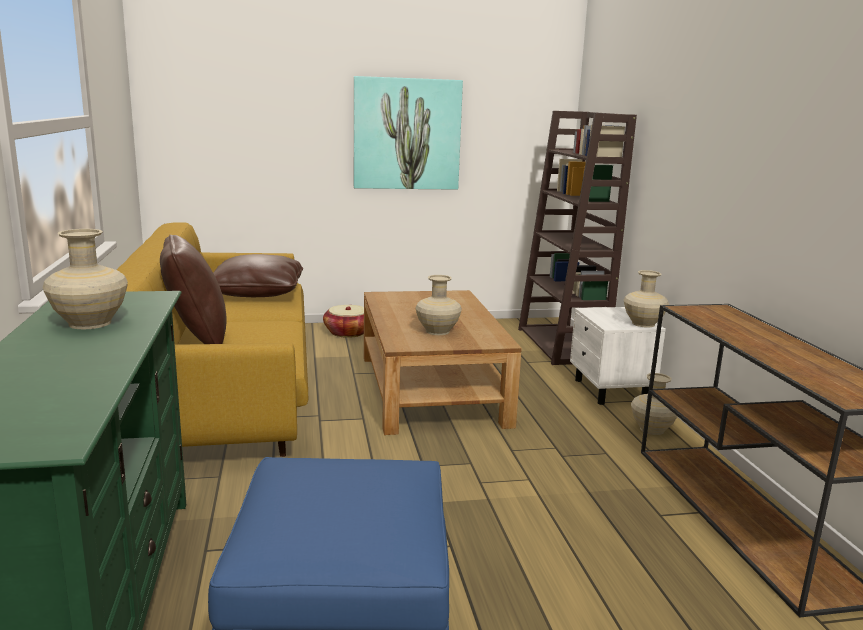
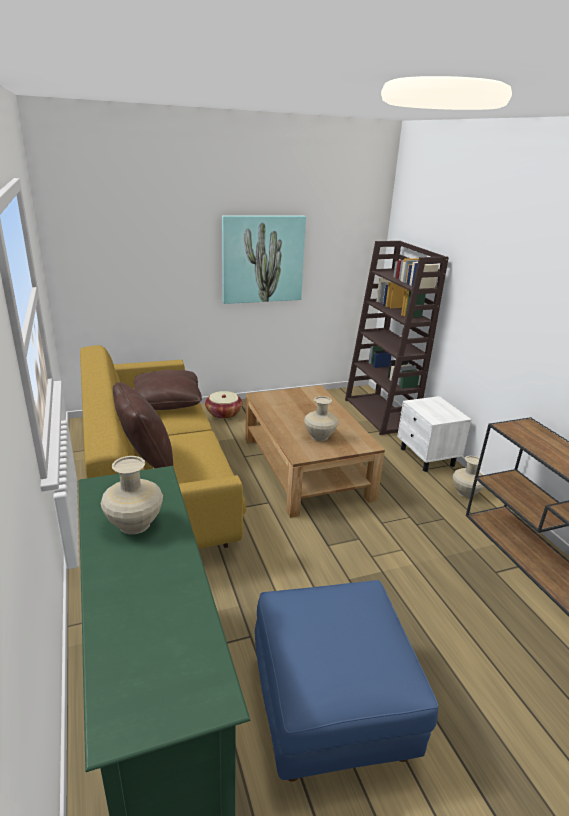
camera: 10 degrees left, 10 degrees up
(643, 324) = (455, 415): beige vase -> none

